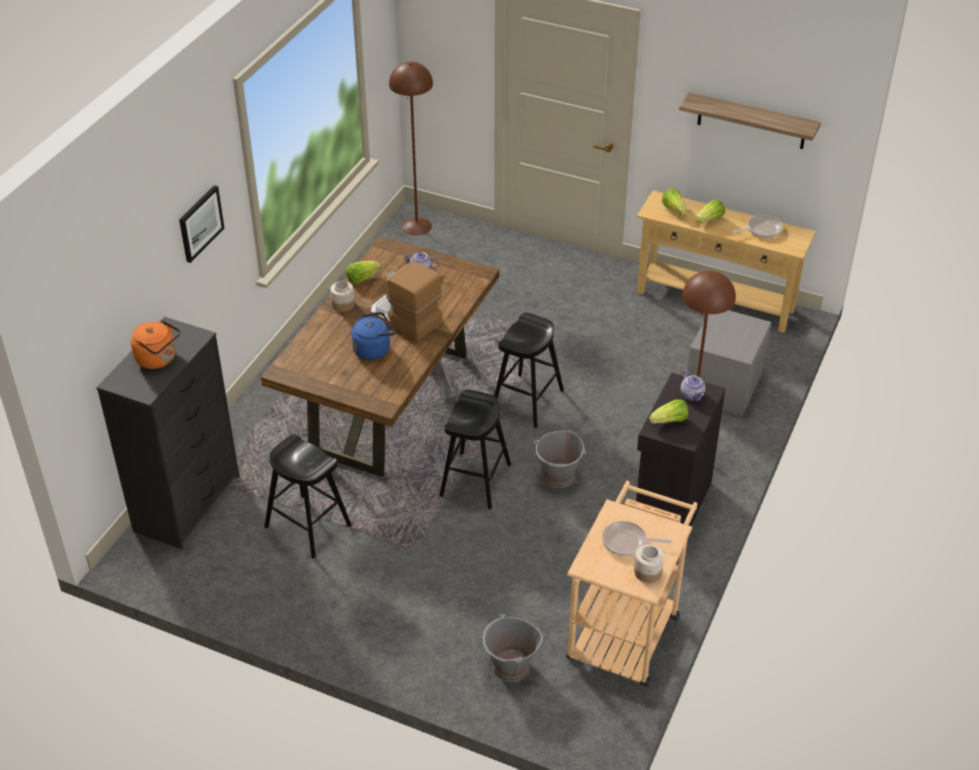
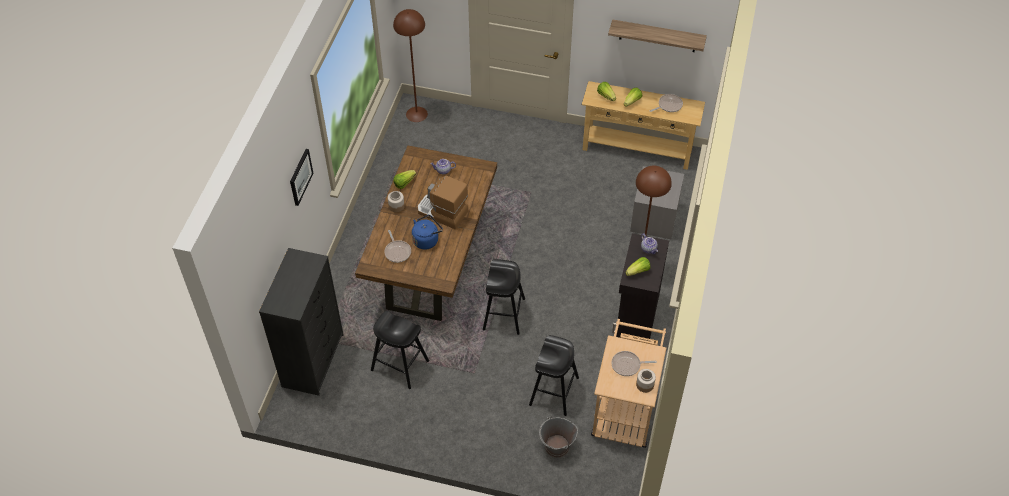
camera: 10 degrees left, 10 degrees up
(158, 359) = (295, 283): orange kettle -> none
(328, 358) = (397, 251): none -> frying pan
(527, 400) = (525, 247): black stool -> black stool (554, 391)
(559, 476) = (559, 303): grey bucket -> none

